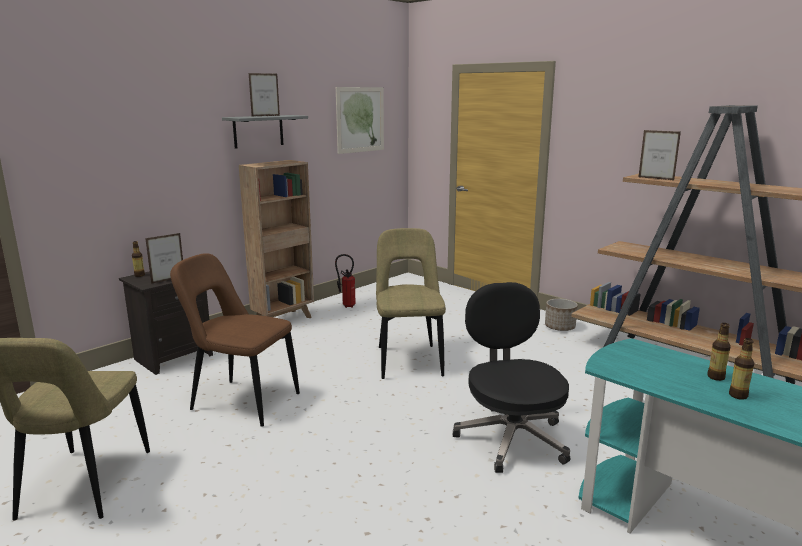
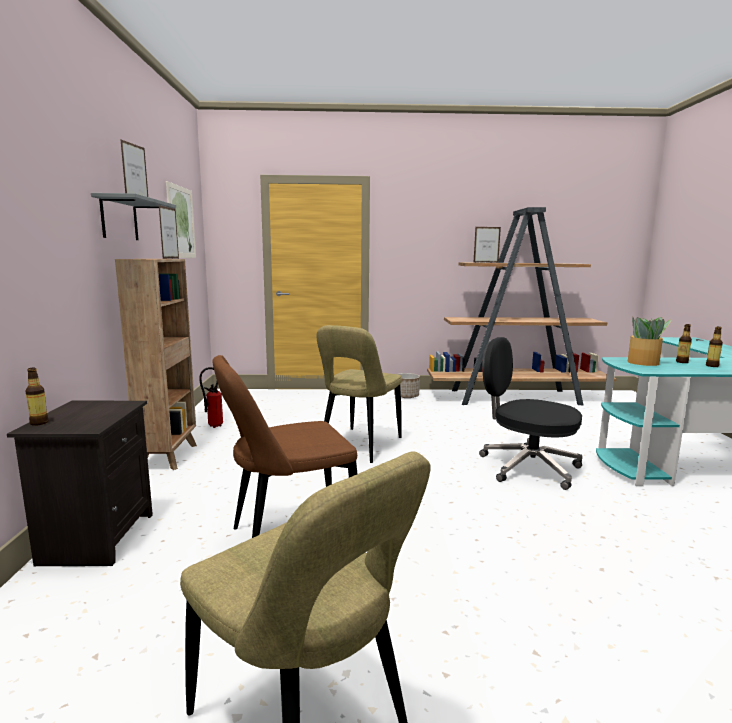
camera: 45 degrees left, 5 degrees down
(168, 280) = (107, 416): picture frame -> picture frame (171, 258)
(408, 359) = (359, 447): beige chair -> beige chair turned 105 degrees counterclockwise
(651, 360) = (644, 363): none -> potted plant

